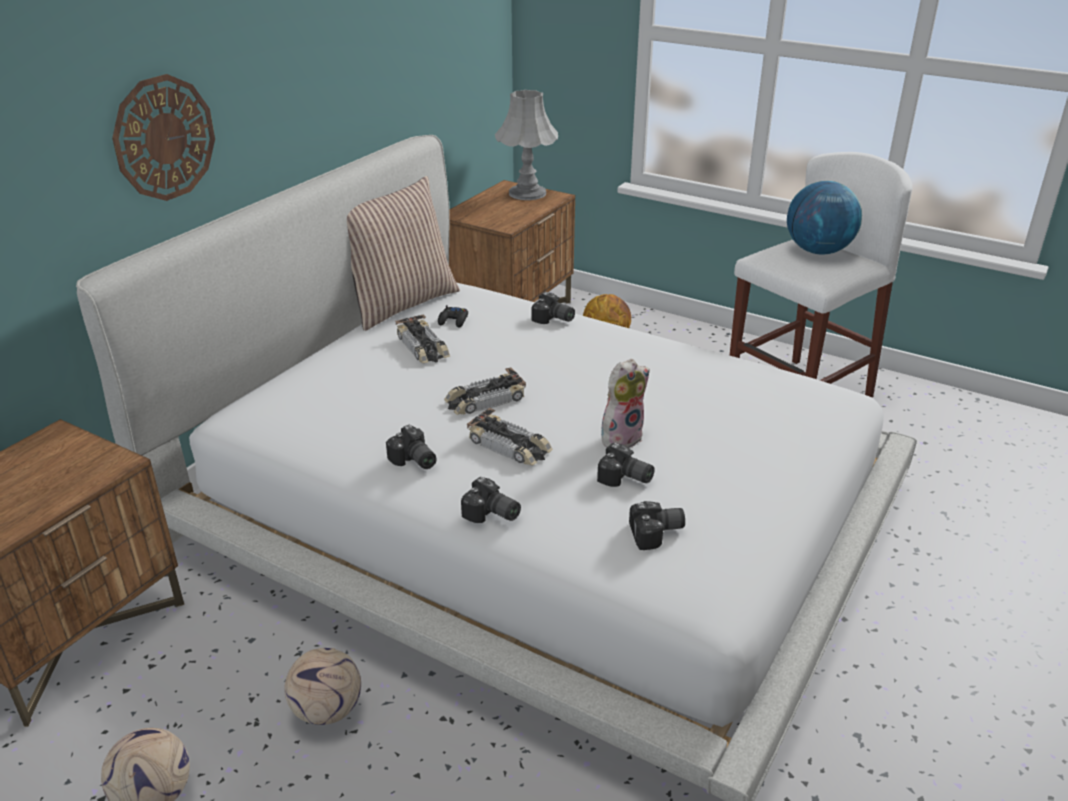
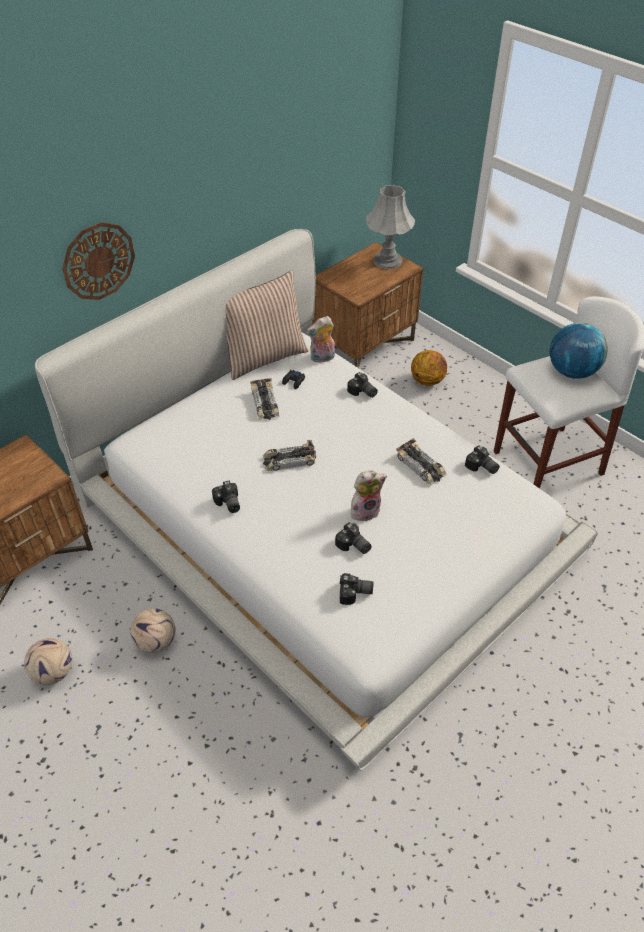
camera: 15 degrees right, 15 degrees up
(481, 295) = (322, 358): none -> plush toy
(491, 515) = (261, 556): camera -> camera (481, 467)
(510, 446) = (291, 504): toy car -> toy car (421, 466)

